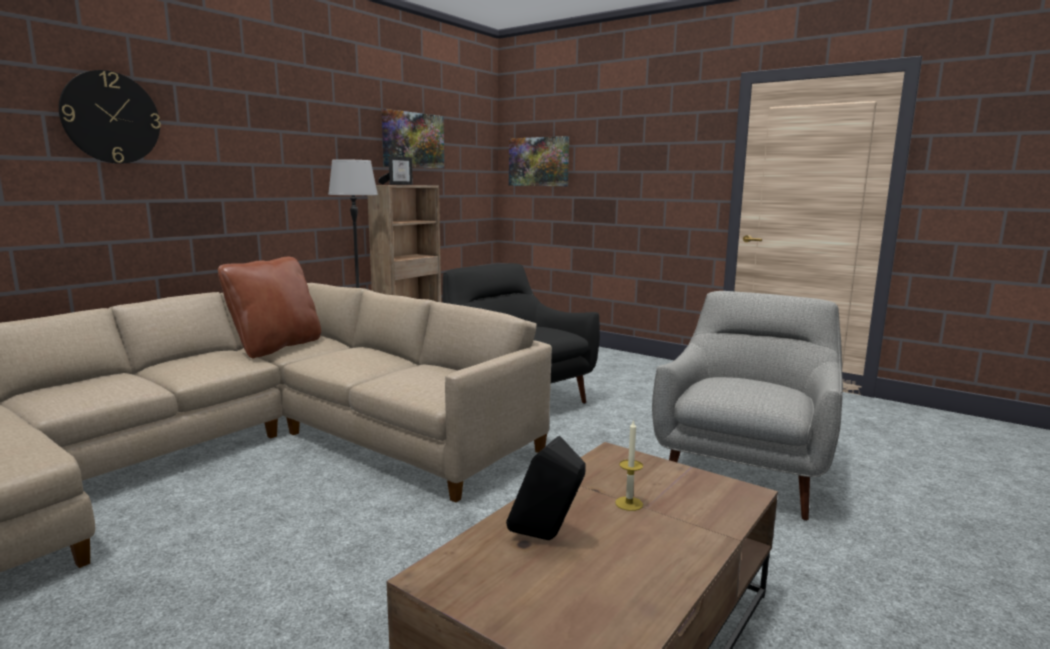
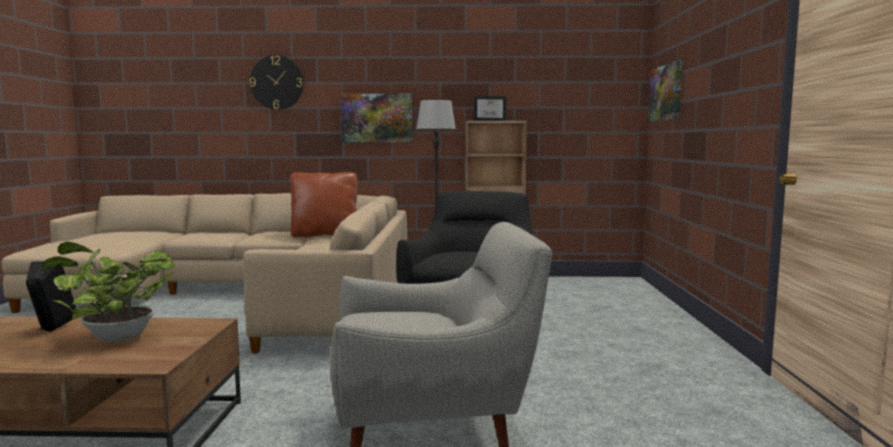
camera: 55 degrees right, 5 degrees down
(413, 140) = (523, 81): picture -> picture (377, 118)
(629, 503) = (114, 339): candle -> potted plant

